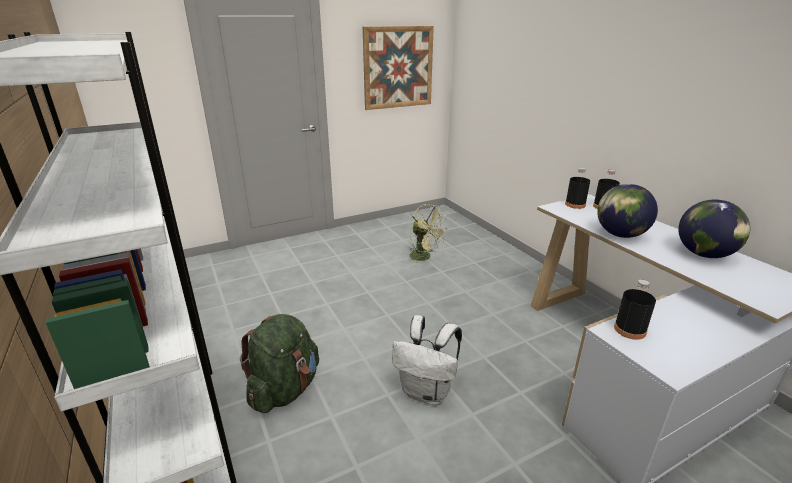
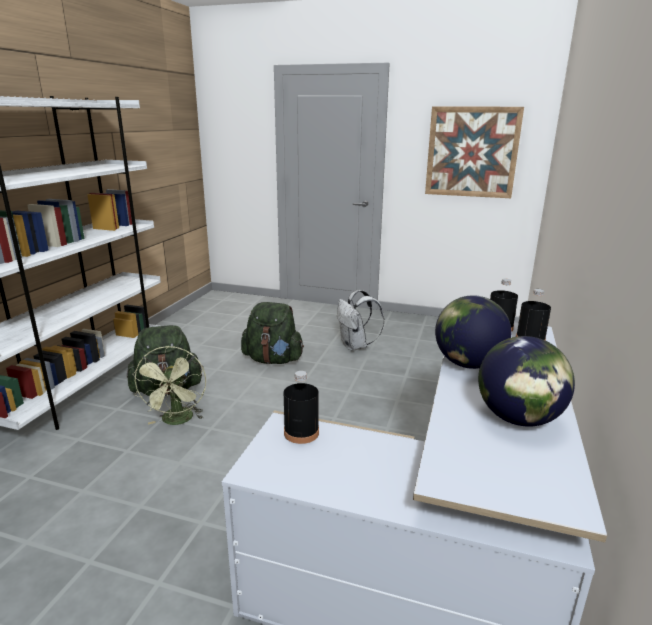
camera: 45 degrees right, 5 degrees down
(330, 308) = (273, 360): none -> green backpack
(424, 257) = (411, 359): green fan -> green fan (177, 421)
(427, 392) = (234, 443): white backpack -> white backpack (356, 346)

